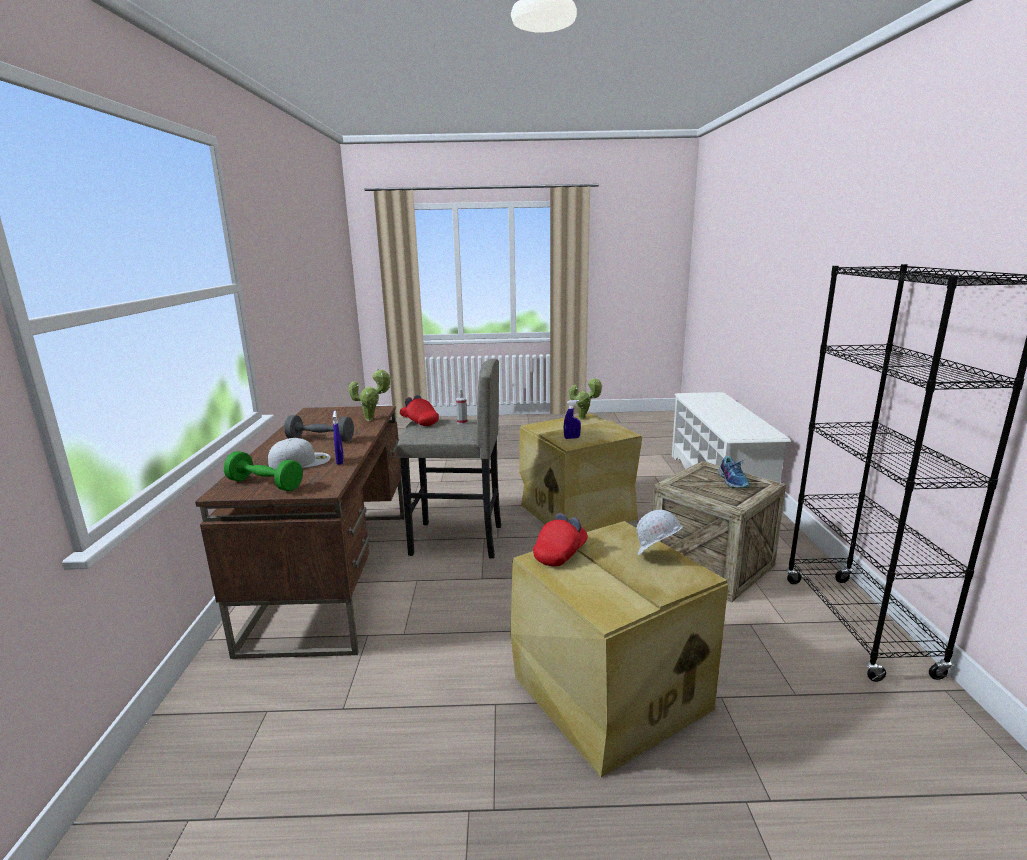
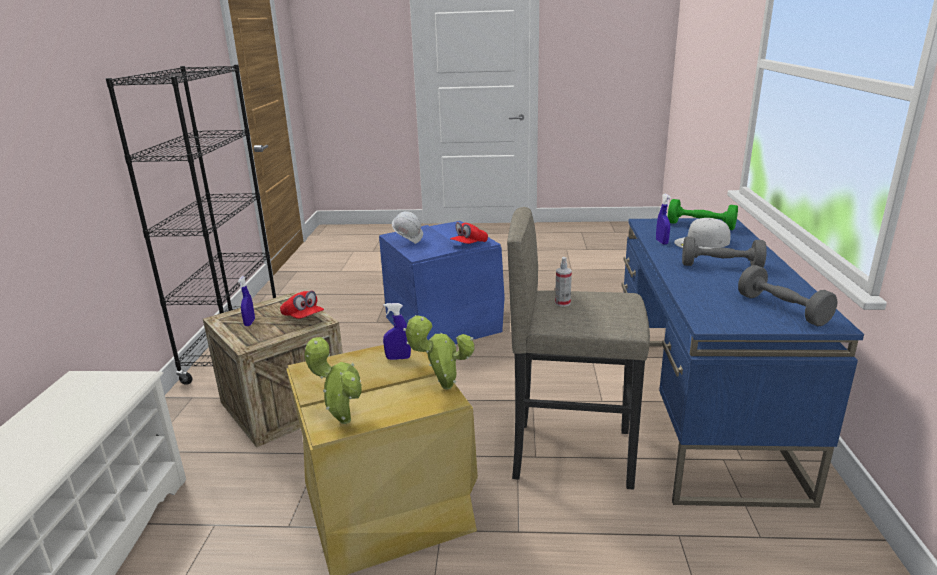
camera: 175 degrees left, 5 degrees up
(327, 415) = (782, 309): none -> grey dumbbell
(335, 574) = (699, 411): brown desk -> blue desk
(372, 419) = (695, 297): potted plant -> potted plant (442, 387)
(419, 422) = (627, 307): red cap -> red cap (303, 317)
(610, 695) = (443, 323): beige storage box -> blue storage box
(733, 481) = (249, 323): shoe -> blue spray bottle

